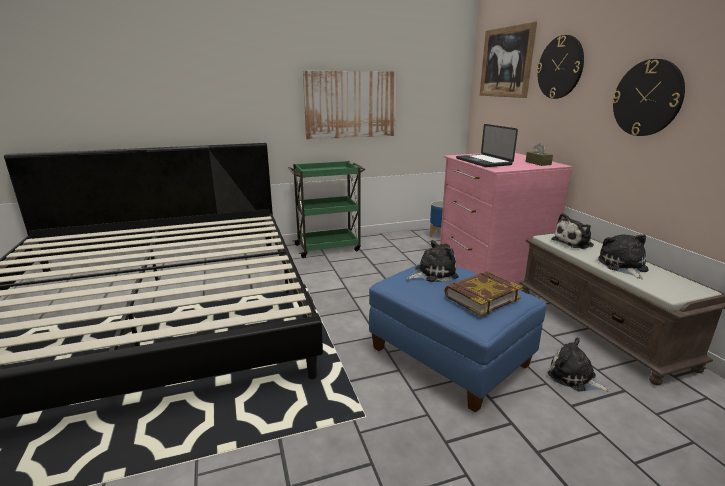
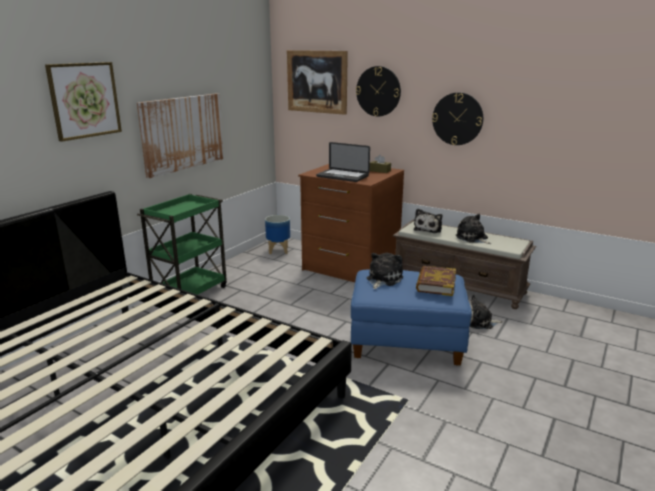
camera: 40 degrees left, 0 degrees up
(251, 63) = (84, 100): none -> picture
(490, 267) = (350, 267): pink dresser -> brown dresser

